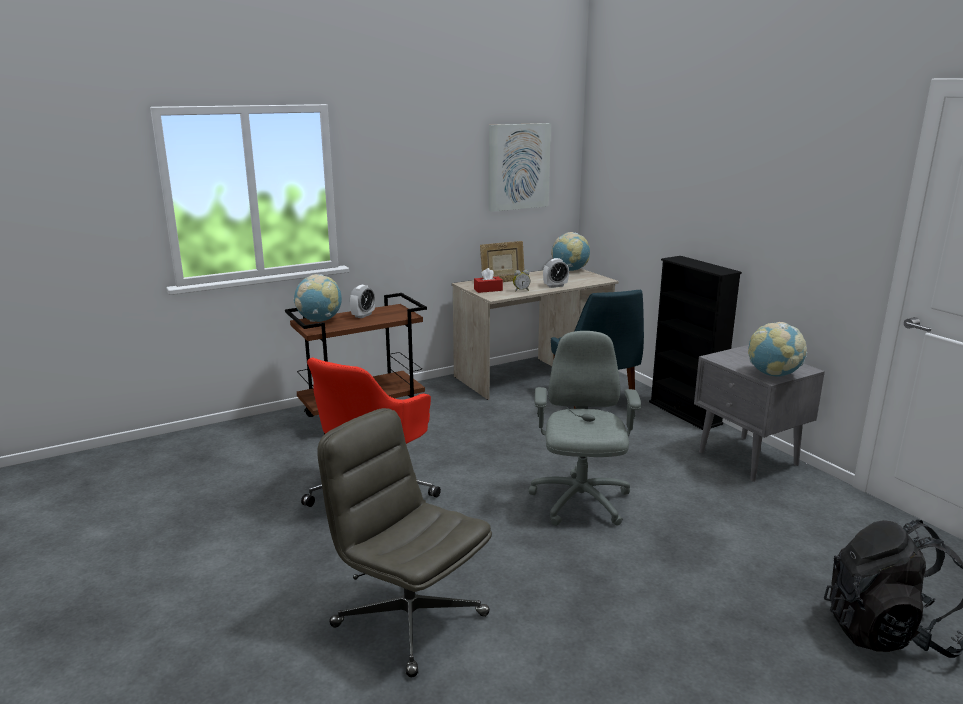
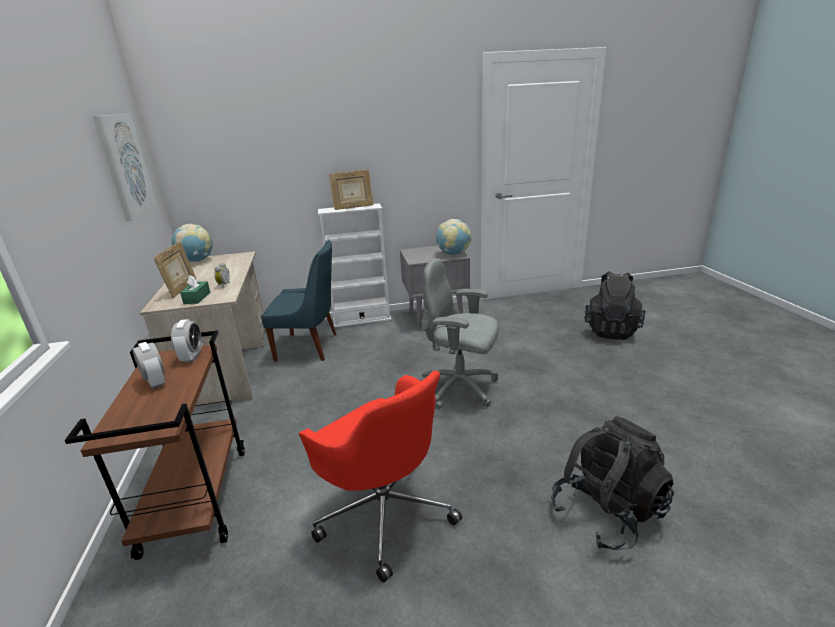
camera: 70 degrees left, 5 degrees up
(319, 320) = (126, 419): globe -> none
(408, 619) = (607, 512): grey office chair -> black backpack
(488, 290) = (197, 298): red tissue box -> green tissue box
(555, 286) = (233, 271): alarm clock -> alarm clock (192, 356)
(685, 413) = (362, 319): black bookcase -> white bookcase
(701, 265) = (353, 207): none -> picture frame

